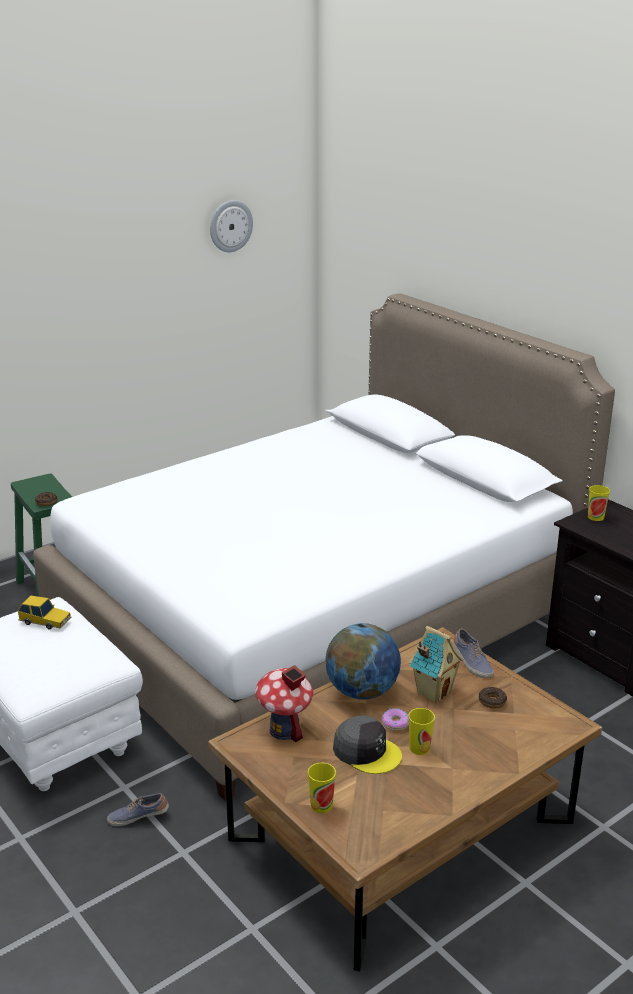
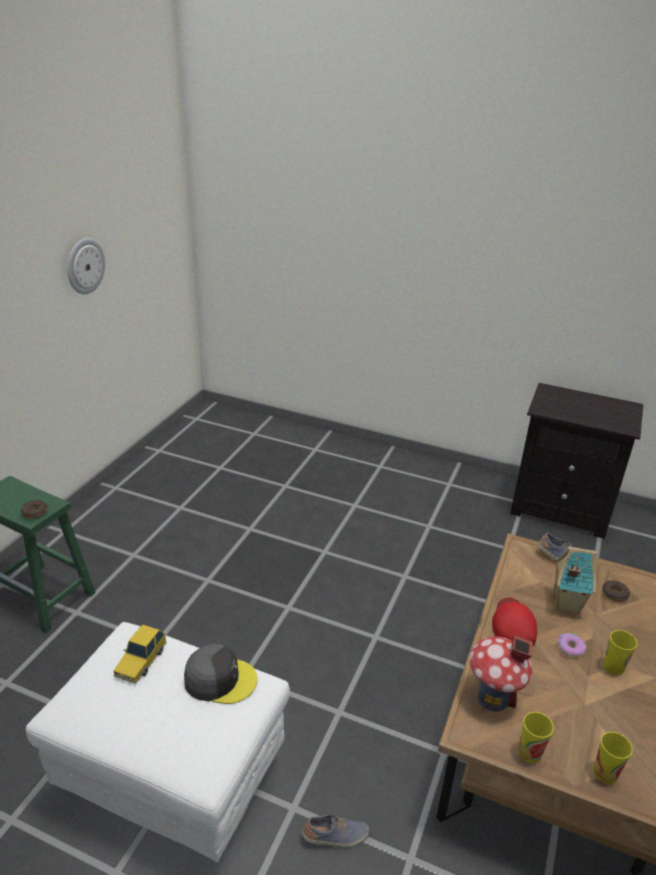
camera: 30 degrees left, 5 degrees up
(45, 621) = (141, 661): toy car -> toy car turned 120 degrees clockwise
(138, 817) = (335, 837): shoe -> shoe turned 150 degrees counterclockwise
(230, 226) = (124, 176): wall clock -> wall clock (84, 266)
(317, 621) = (323, 549): white bed -> none
(362, 691) = (513, 625): globe -> red cap
(366, 751) = (580, 691): grey cap -> grey cap (220, 679)
(595, 517) = (549, 400): cup -> cup (530, 752)

